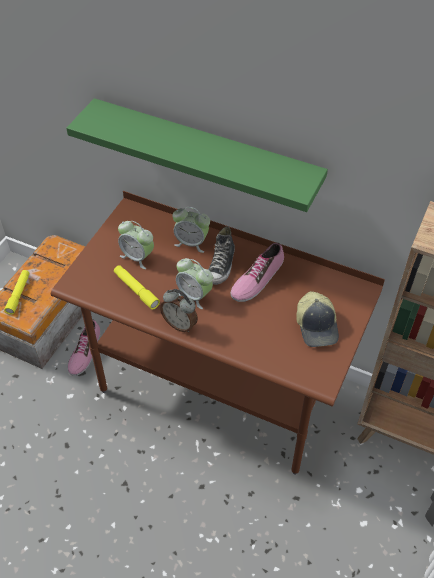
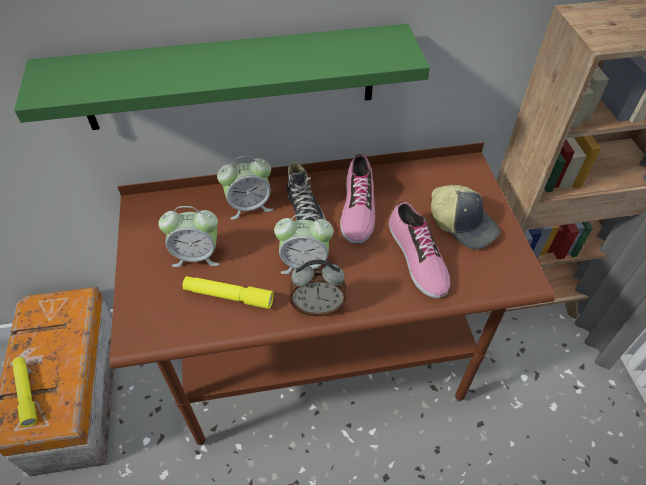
camera: 35 degrees left, 0 degrees up
(84, 351) = (145, 411): shoe -> shoe (416, 258)

